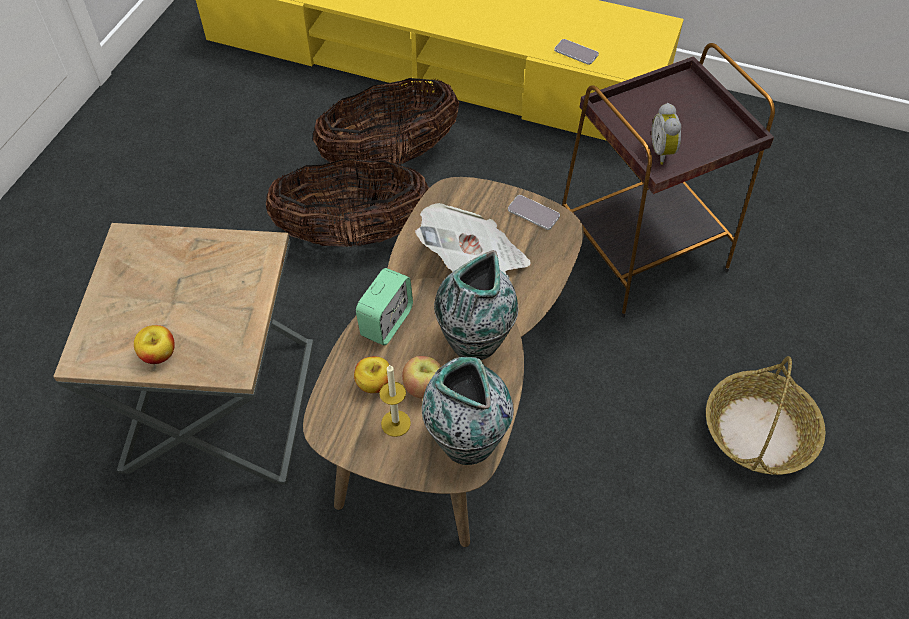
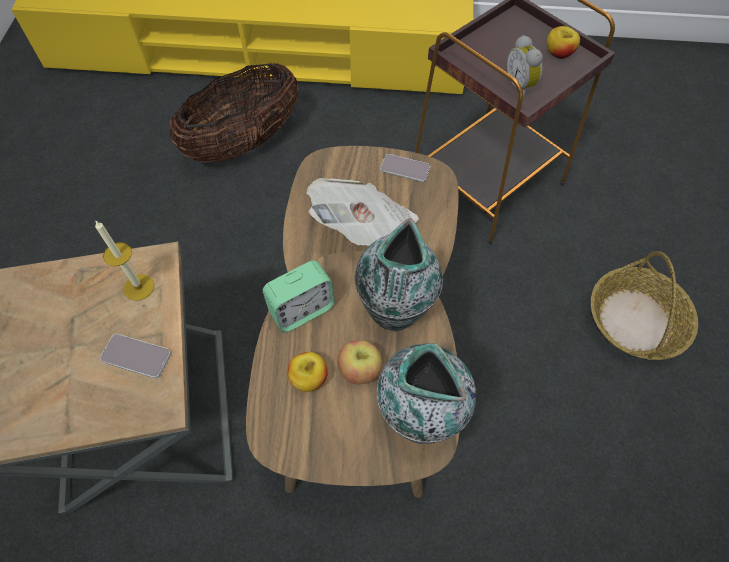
camera: 15 degrees left, 5 degrees up
(159, 354) = (70, 411): apple -> apple (558, 53)
(353, 234) = (230, 220): basket -> none
(386, 322) = (302, 310): alarm clock -> alarm clock turned 45 degrees clockwise
(395, 423) = (343, 416): candle -> candle (139, 287)
(576, 52) = (391, 16): phone -> phone (136, 356)

